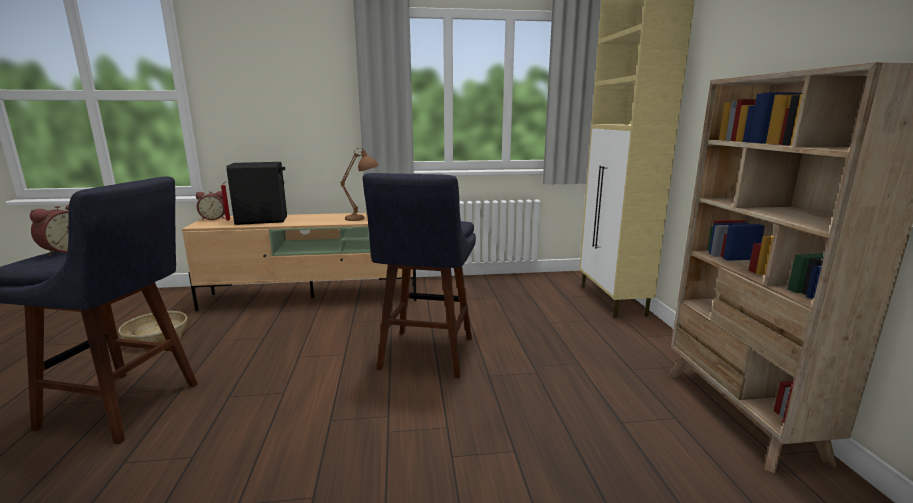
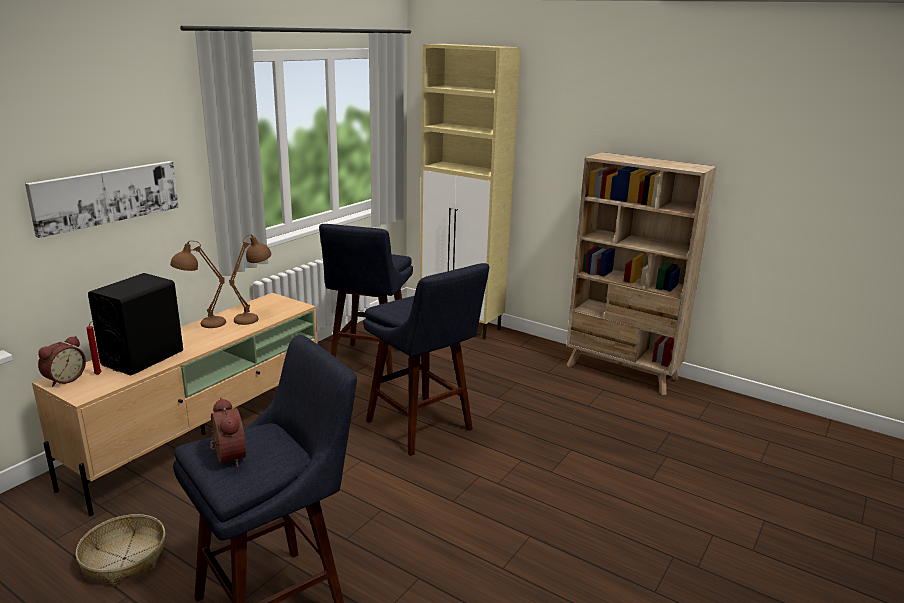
camera: 50 degrees left, 5 degrees up
(284, 108) = (107, 196): none -> picture
(329, 215) = (202, 324): none -> brown table lamp
(479, 299) = (368, 364): none -> blue stool

